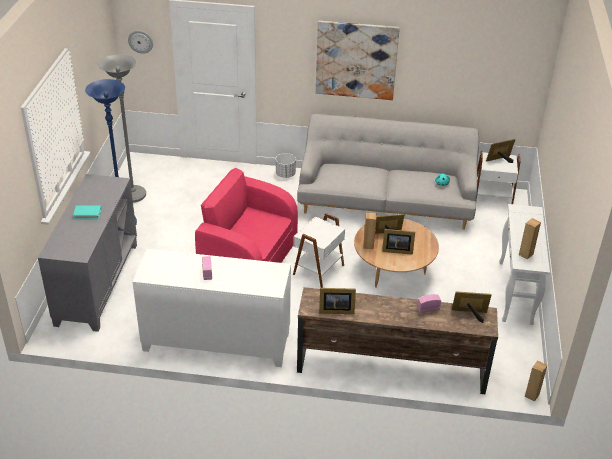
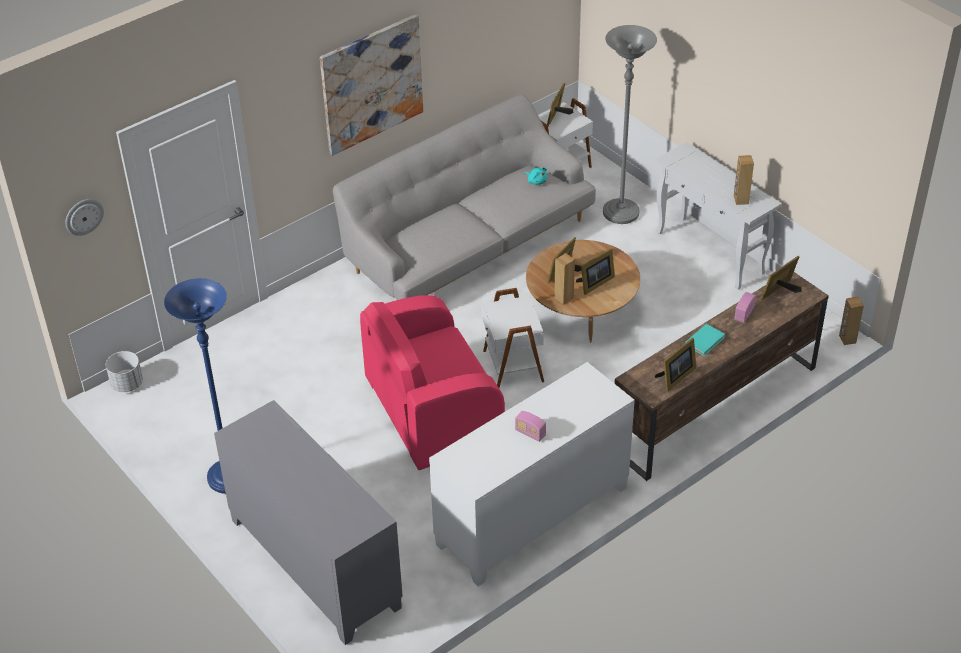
camera: 45 degrees left, 5 degrees up
(87, 213) = (299, 472): turquoise book -> turquoise book (704, 341)
(133, 195) = (184, 438): grey floor lamp -> grey floor lamp (621, 213)
(285, 174) = (319, 287): white planter -> white planter (127, 384)

